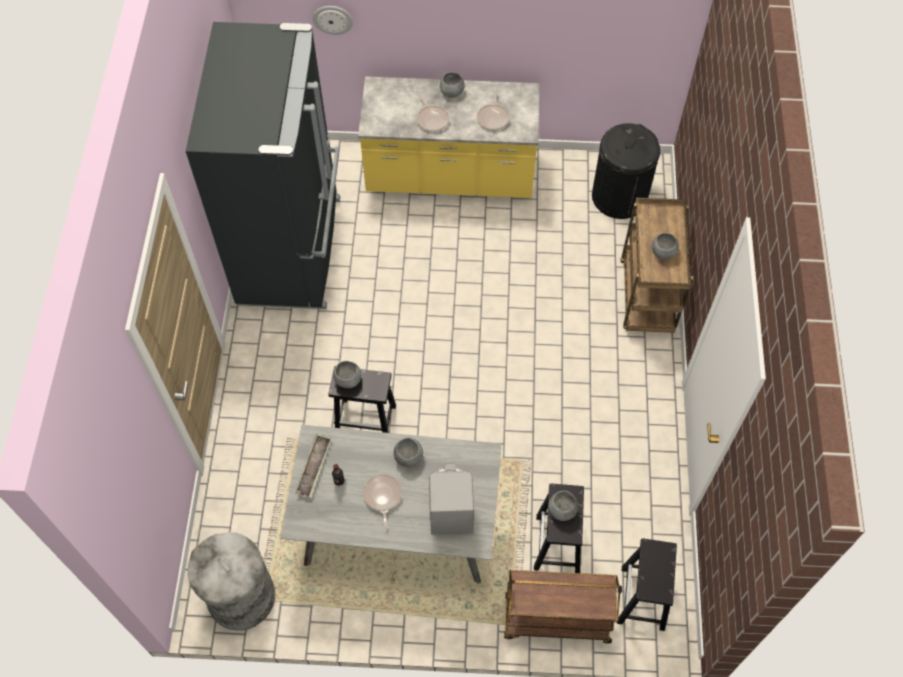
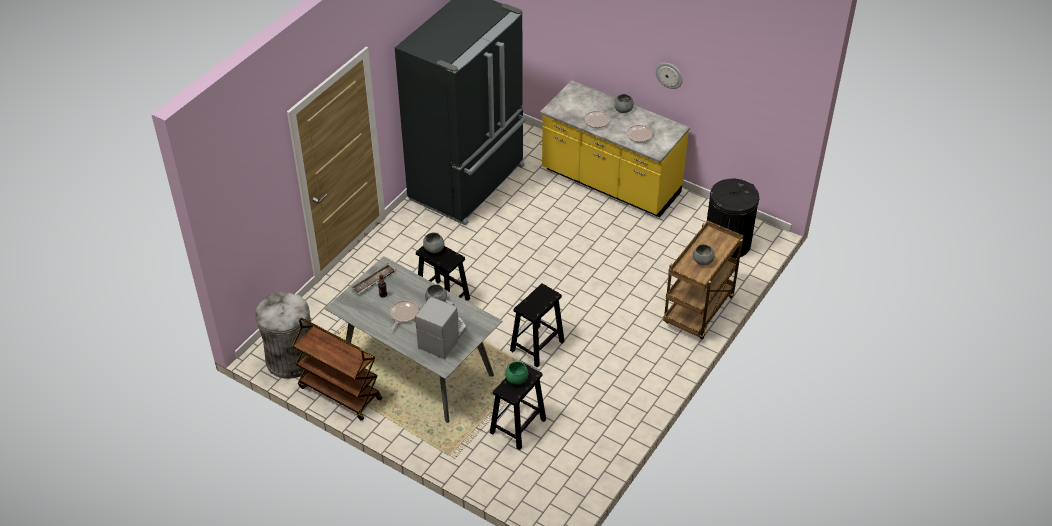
camera: 30 degrees right, 15 degrees down
(333, 19) = (557, 27): wall clock -> wall clock (669, 75)
(556, 620) = (482, 468): brown cart -> brown cart (339, 393)
(562, 510) = (517, 379): grey bowl -> green bowl
(643, 599) = (552, 485): black stool -> black stool (536, 346)

